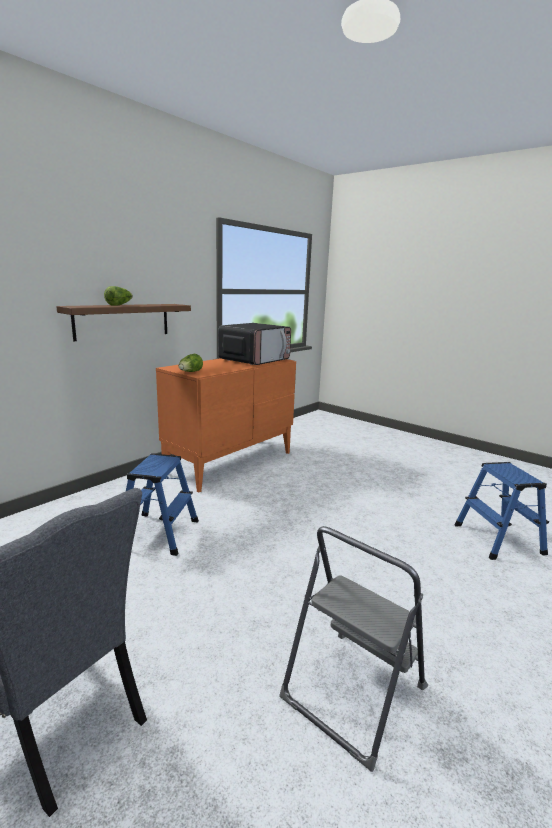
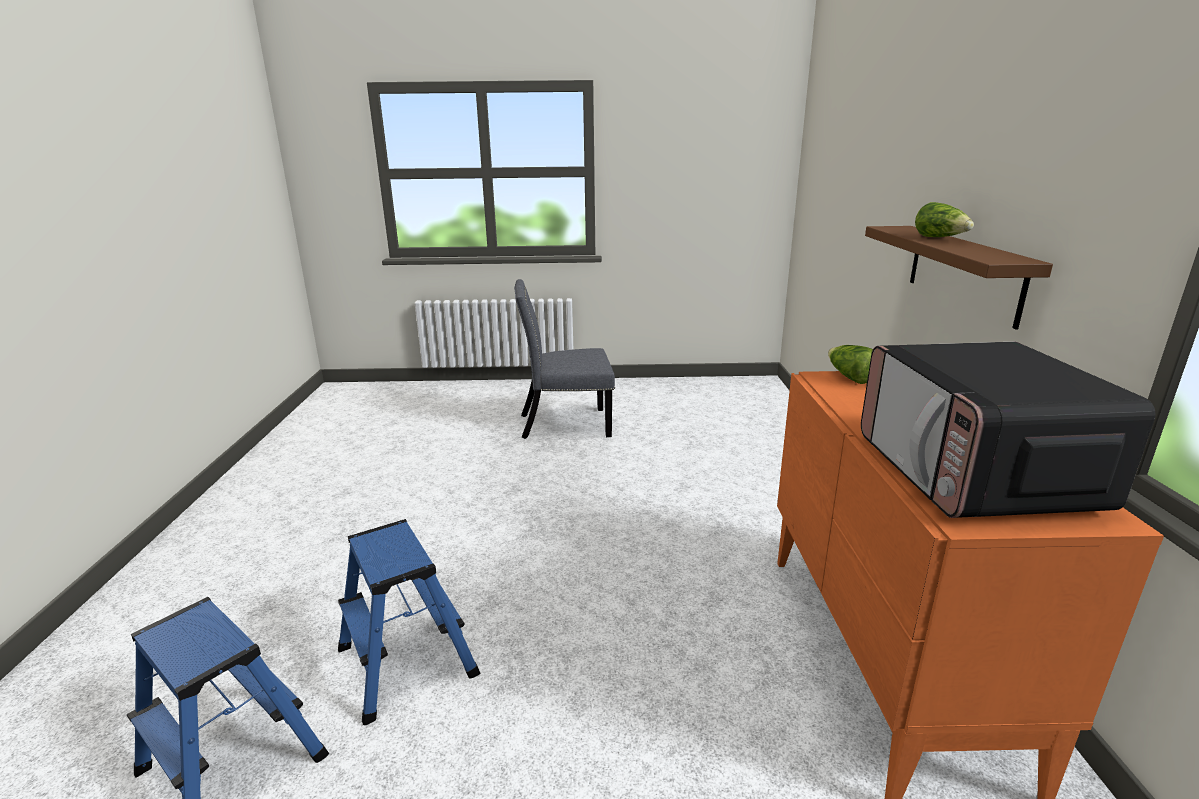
camera: 140 degrees right, 5 degrees up
(158, 533) = (701, 500): blue step ladder -> blue step ladder (407, 660)
(350, 694) = (417, 489): grey step ladder -> none

